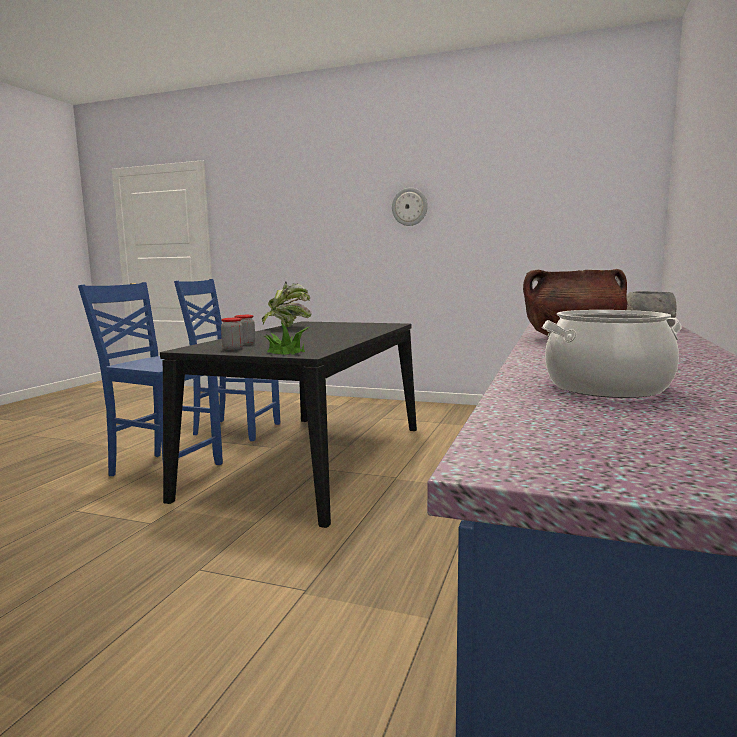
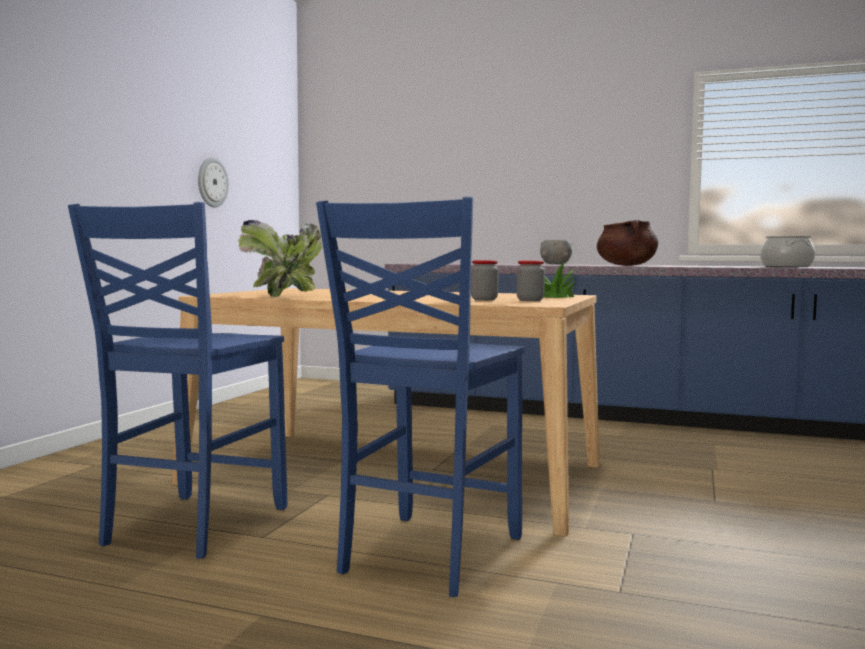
camera: 90 degrees left, 5 degrees down
(312, 459) = (396, 474): black dining table -> beige dining table
(409, 207) = (111, 114): wall clock -> wall clock (212, 182)

